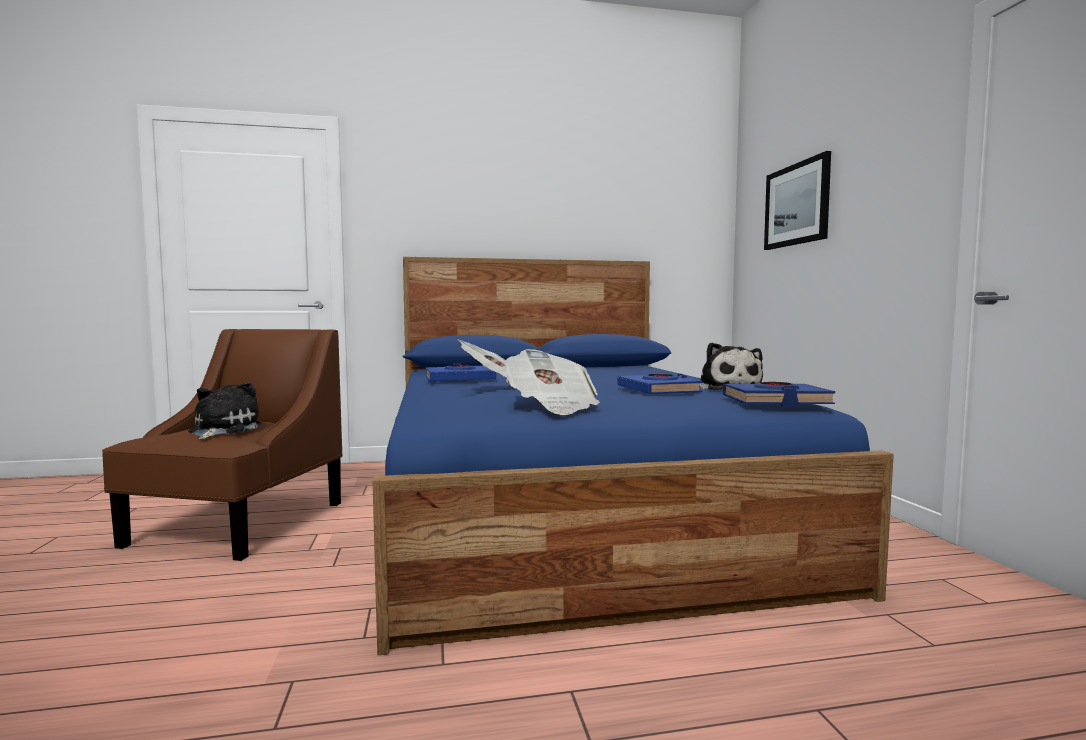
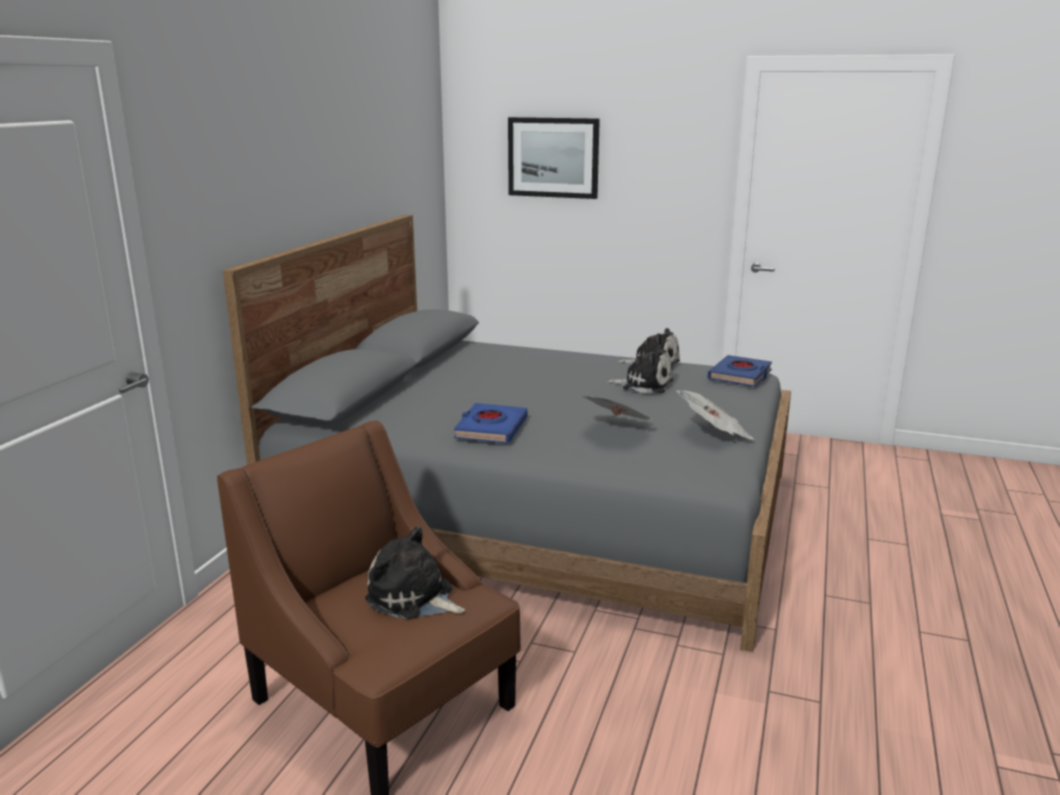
camera: 60 degrees left, 15 degrees up
(569, 507) = (541, 510): blue bed -> grey bed
(658, 390) = (644, 384): blue book -> plush toy

